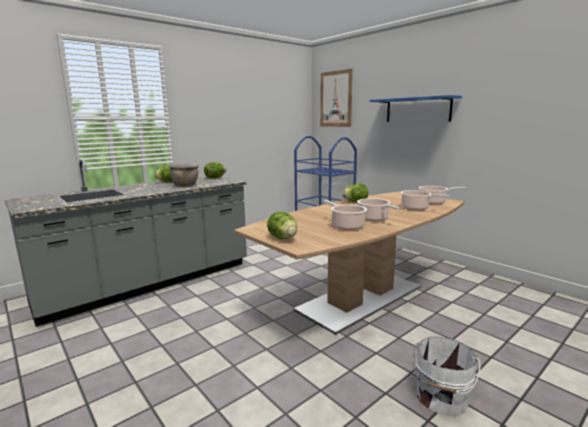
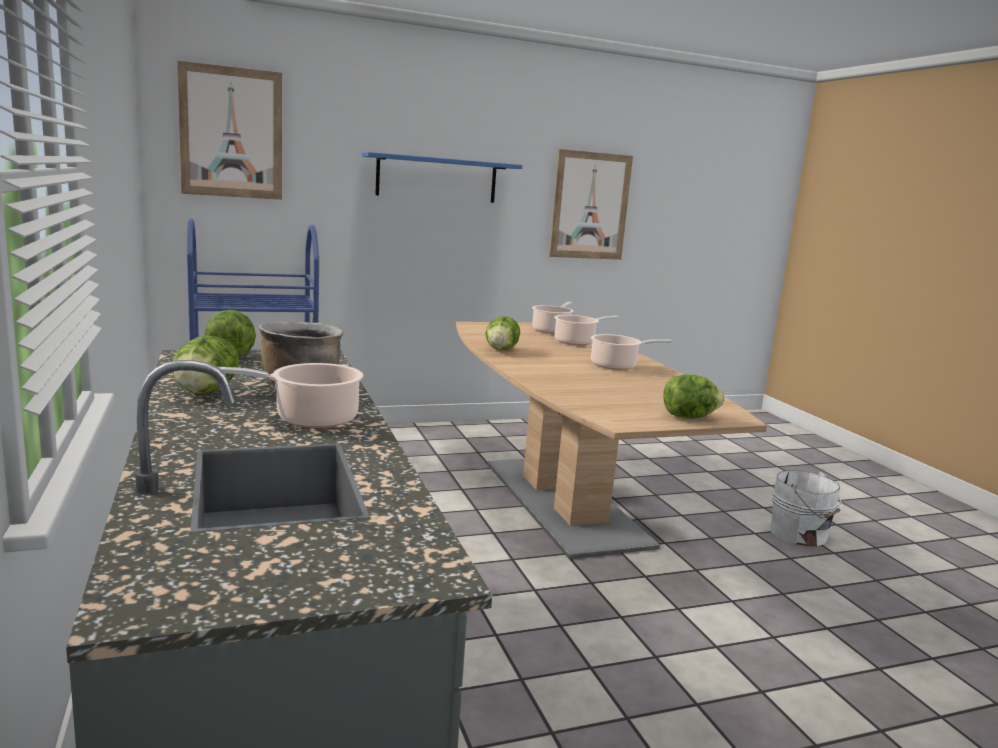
camera: 70 degrees left, 0 degrees up
(346, 226) = (643, 382): cooking pot -> cooking pot (311, 418)
(528, 118) = (590, 206): none -> picture

